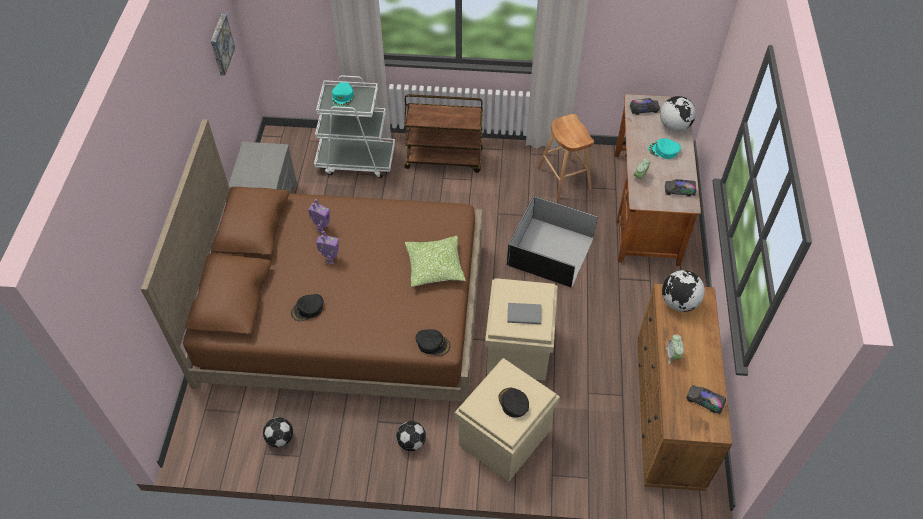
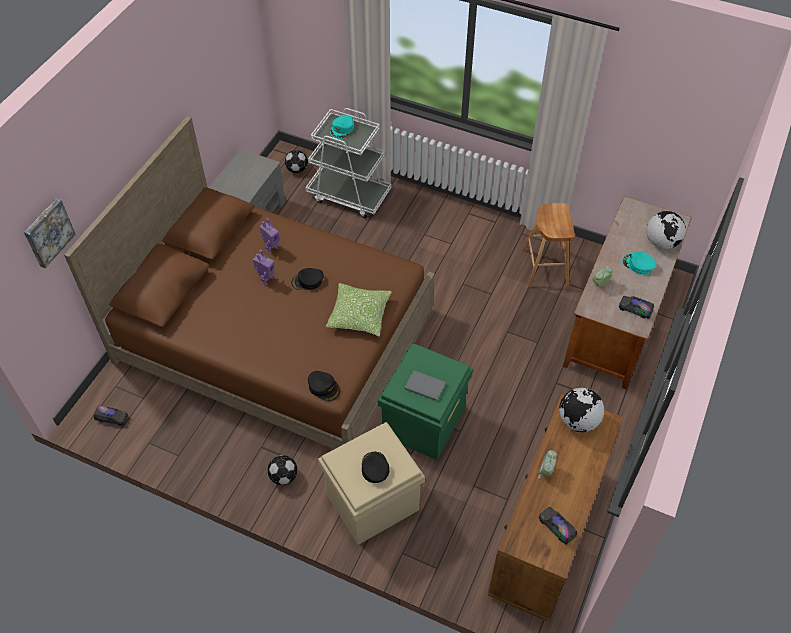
camera: 20 degrees right, 0 degrees up
(220, 44) = (232, 50): picture -> picture (48, 232)
(280, 438) = (168, 433): football -> football (297, 169)
(308, 309) = (225, 320): black cap -> black cap (307, 281)
(444, 159) = (434, 216): brown cart -> none
(518, 348) = (424, 420): beige storage box -> green storage box
(550, 252) = (498, 336): black storage box -> none
(644, 110) = (637, 217): toy truck -> toy truck (112, 418)

